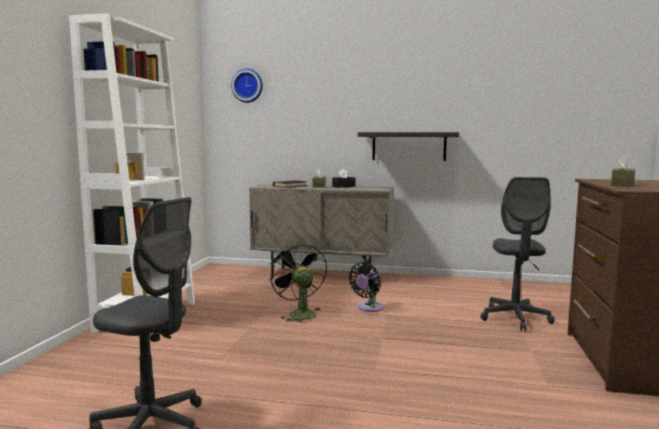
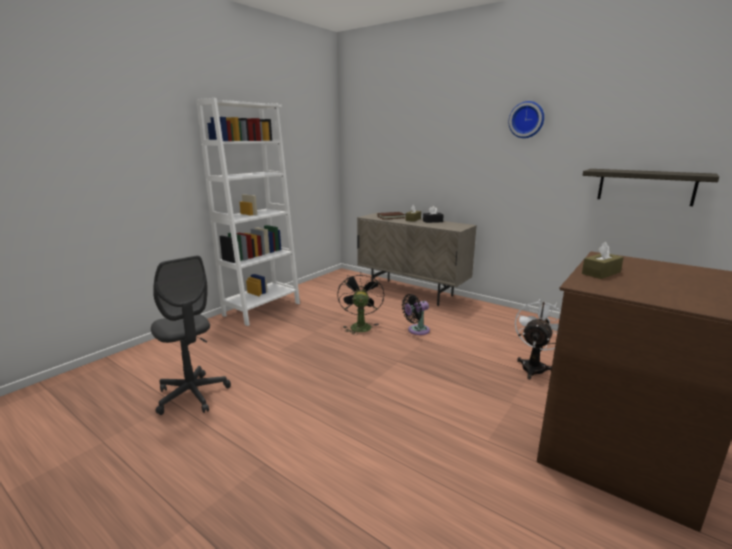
camera: 25 degrees right, 10 degrees up
(248, 86) = (369, 130): wall clock -> wall clock (527, 120)
(409, 146) = (493, 189): shelf -> shelf (645, 186)
(515, 318) = (534, 366): grey office chair -> white fan

